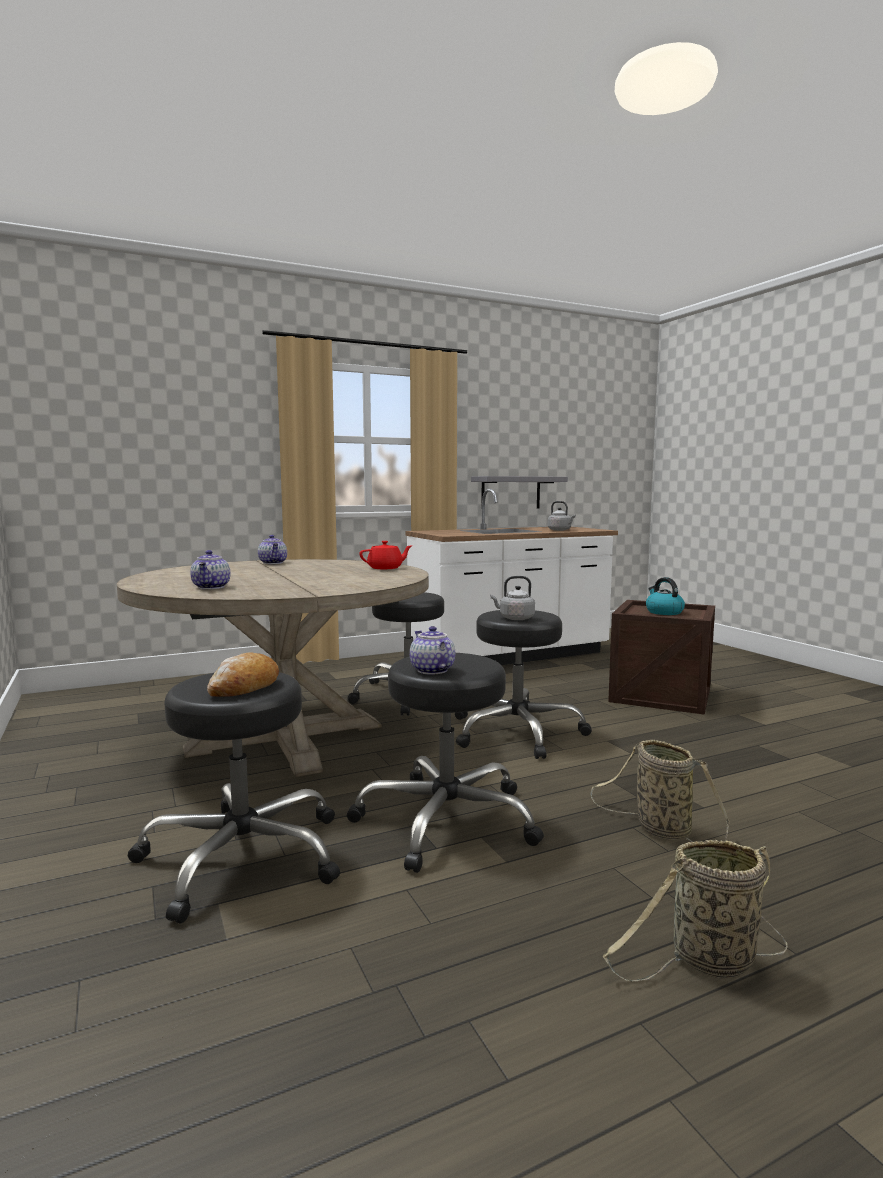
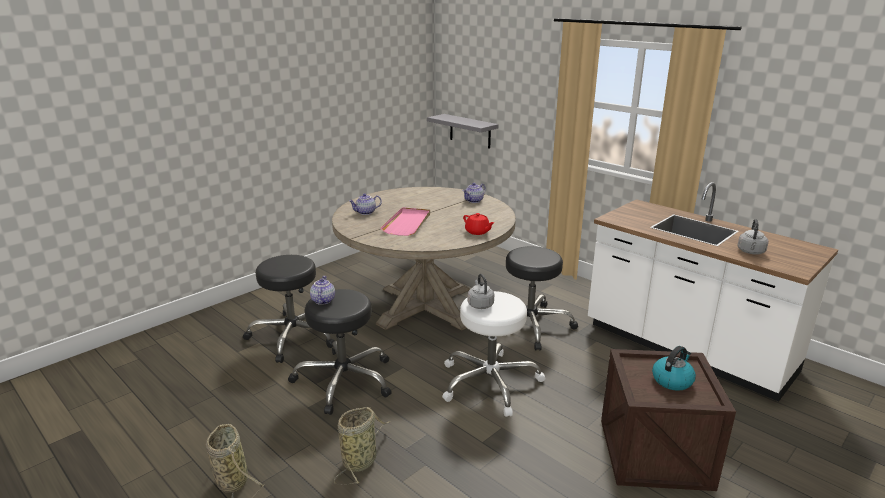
camera: 70 degrees right, 15 degrees up
(244, 687) = (280, 268): bread -> none
(304, 579) = (407, 223): none -> pink tray
(431, 670) = (322, 300): teapot -> teapot turned 45 degrees counterclockwise
(511, 492) = (787, 189): grey shelf -> grey shelf (470, 131)
(516, 732) = (489, 382): black stool -> white stool

